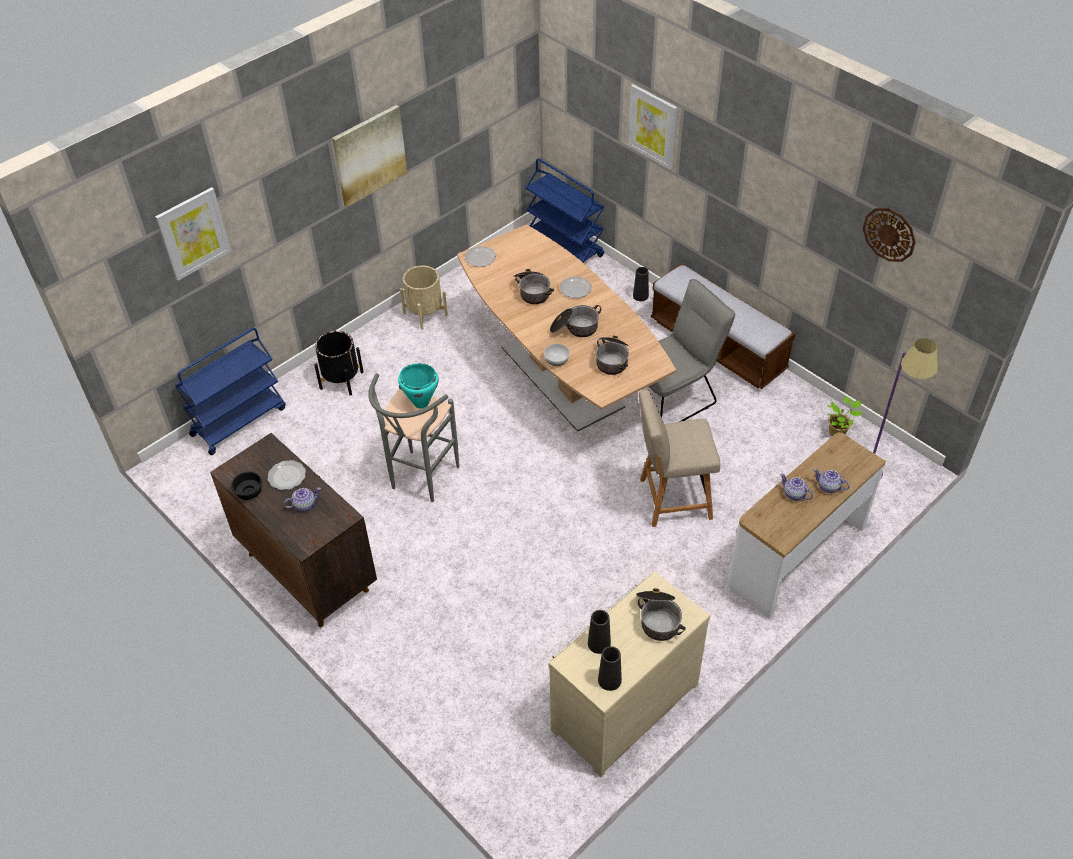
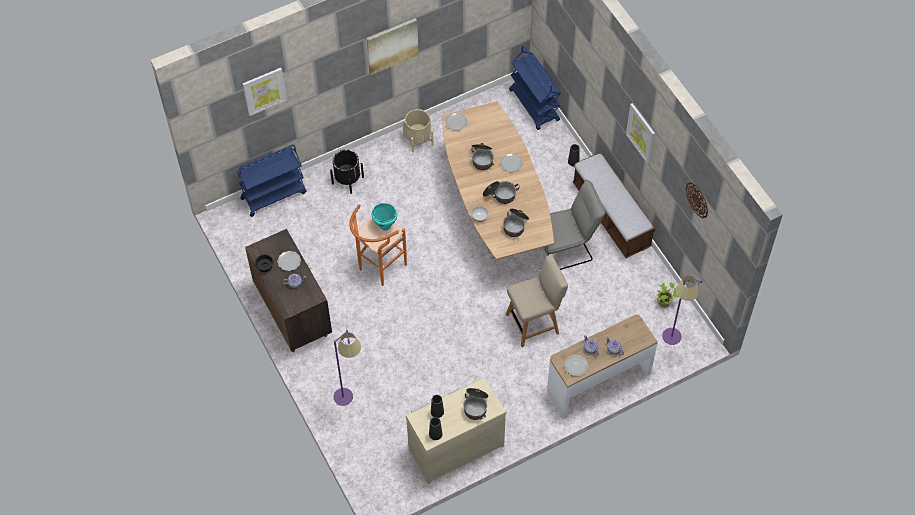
camera: 15 degrees right, 10 degrees up
(420, 481) = (379, 269): grey stool -> orange stool
(434, 677) = (351, 400): none -> purple floor lamp
(653, 126) = (589, 64): picture -> picture (641, 133)
(671, 499) = (534, 323): beige chair -> beige chair turned 150 degrees clockwise
(784, 522) = (576, 365): none -> plate

